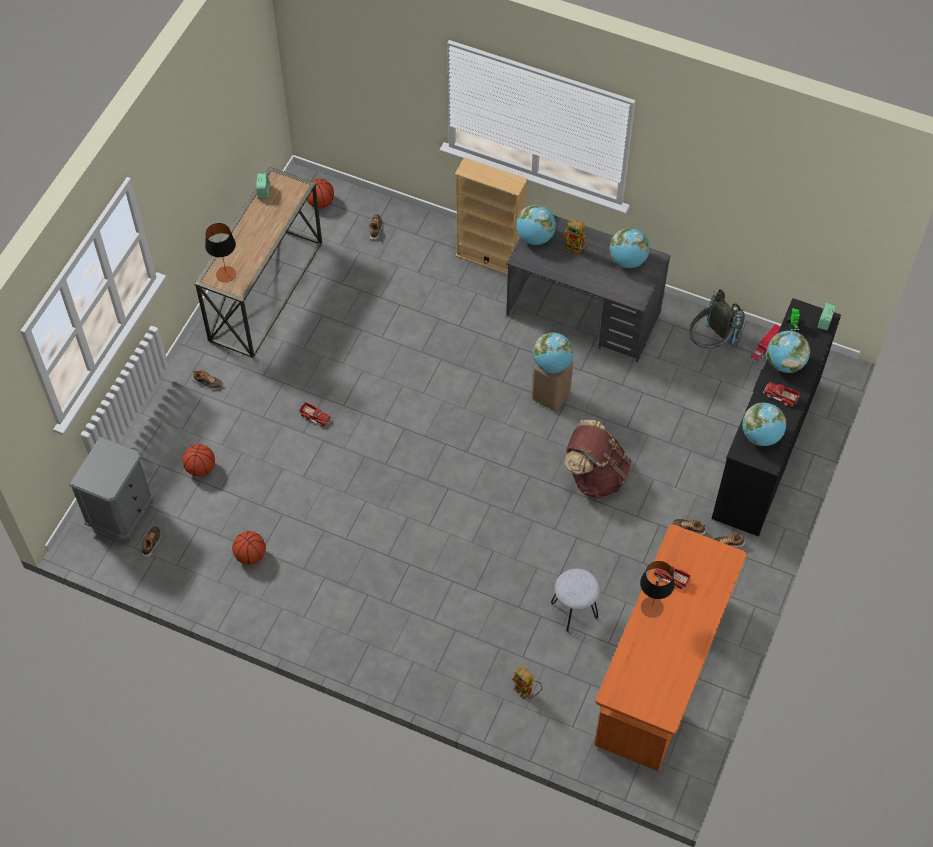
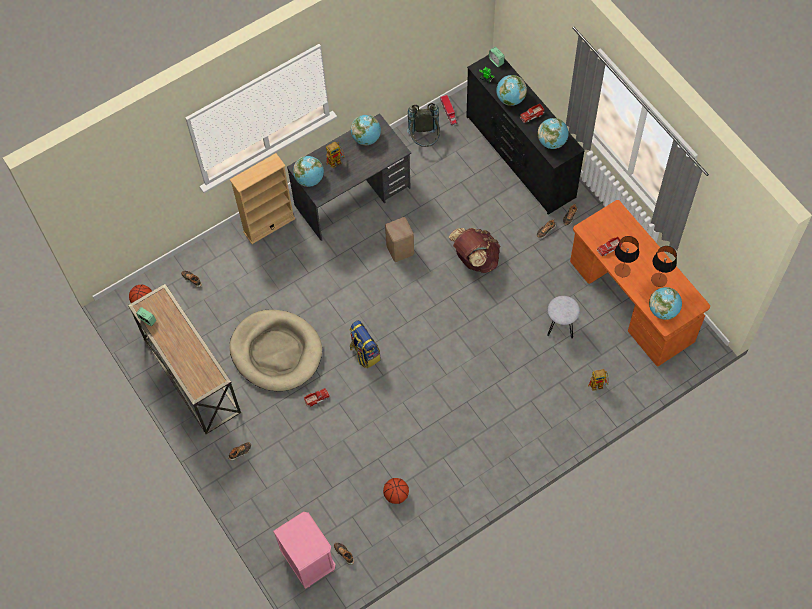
camera: 55 degrees left, 5 degrees up
(123, 514) = (309, 561): grey nightstand -> pink nightstand
(201, 468) = (307, 492): basketball -> none
(226, 274) = (200, 380): table lamp -> table lamp (659, 279)
(344, 349) = (276, 352): none -> beige dog bed
(400, 431) = (364, 353): none -> backpack
(552, 364) = (399, 229): globe -> globe (663, 310)

